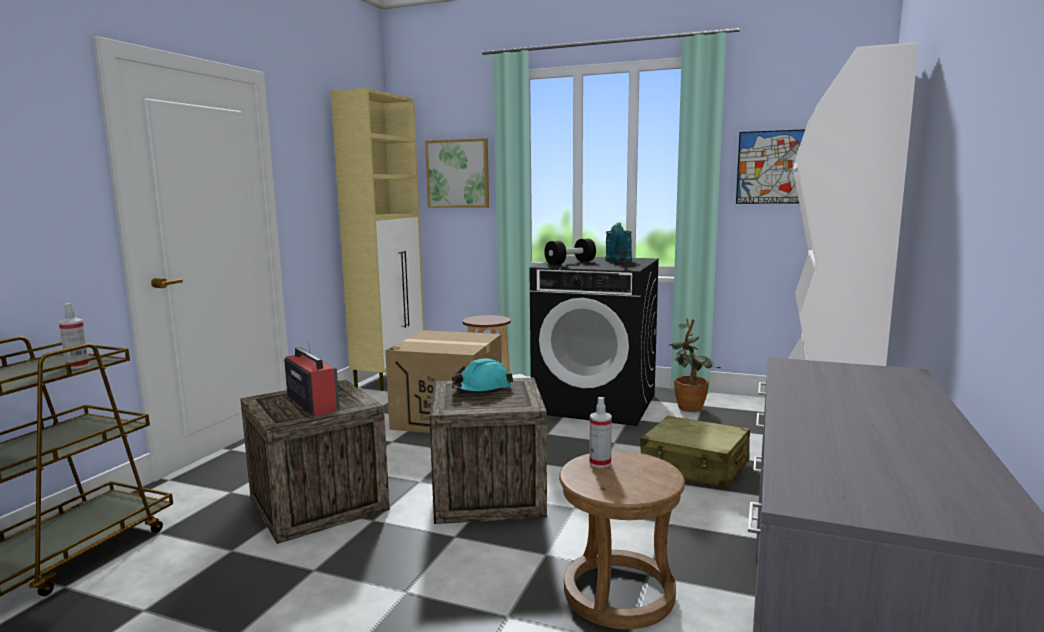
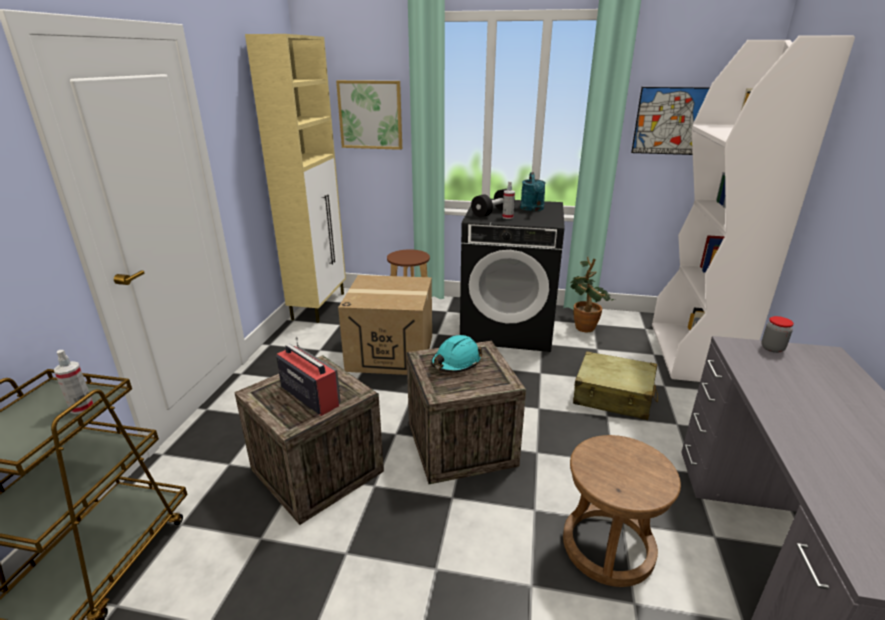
camera: 10 degrees left, 15 degrees up
(600, 463) = (599, 454): spray bottle -> spray bottle (507, 217)
(834, 366) = (772, 348): none -> jar

